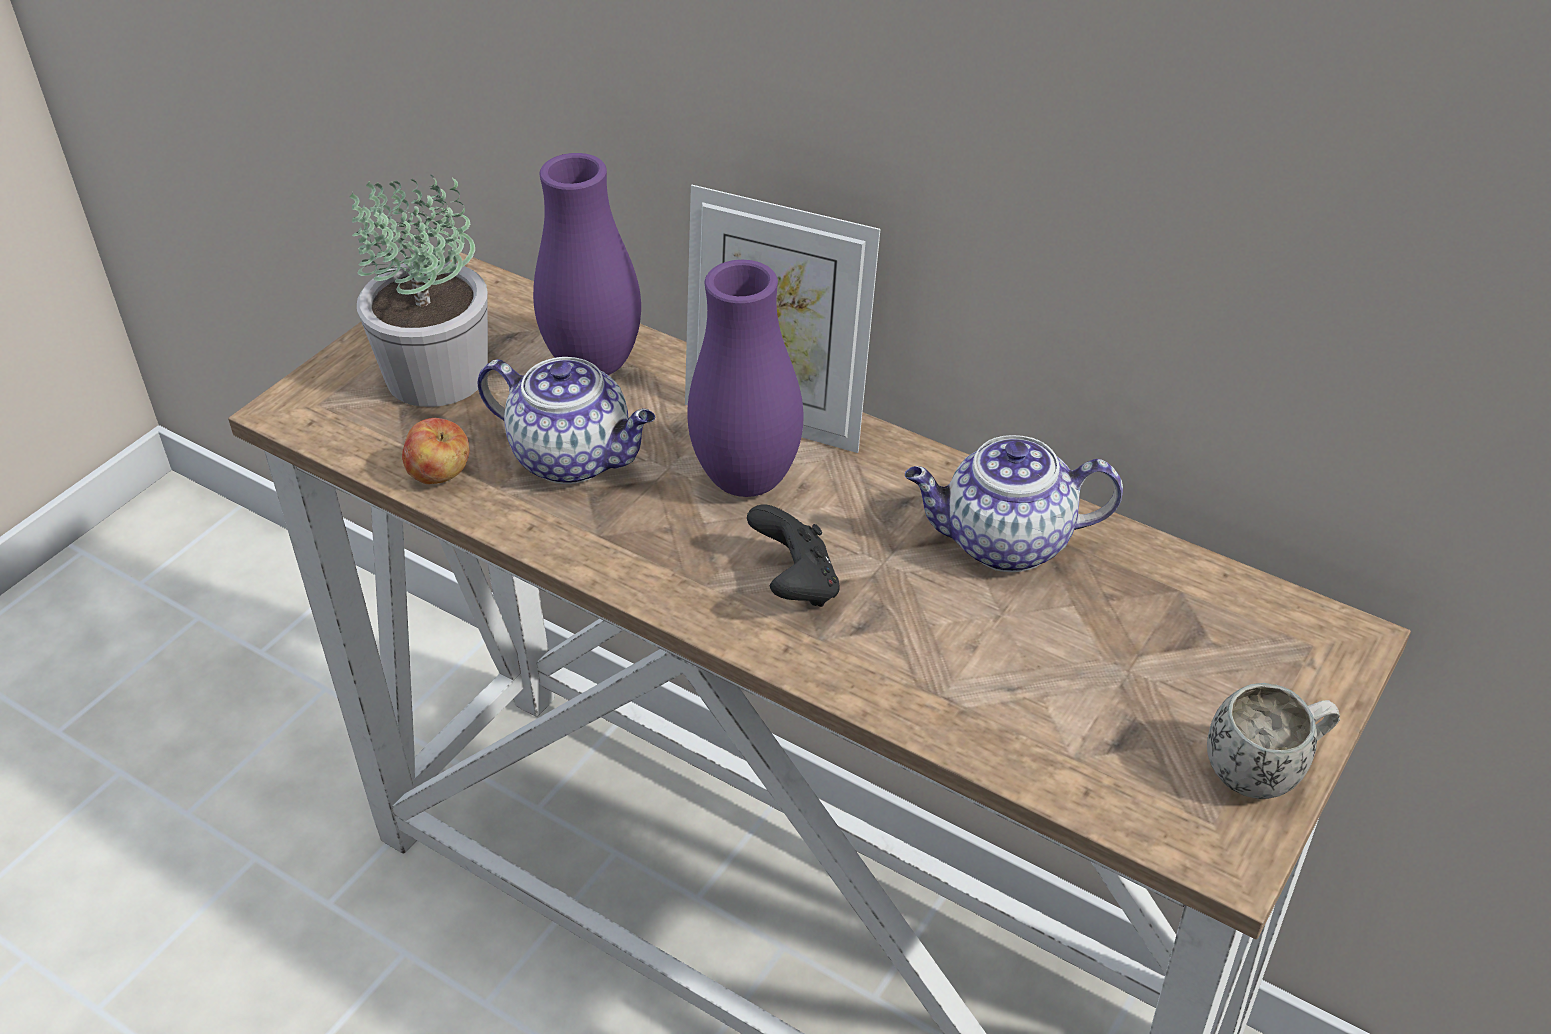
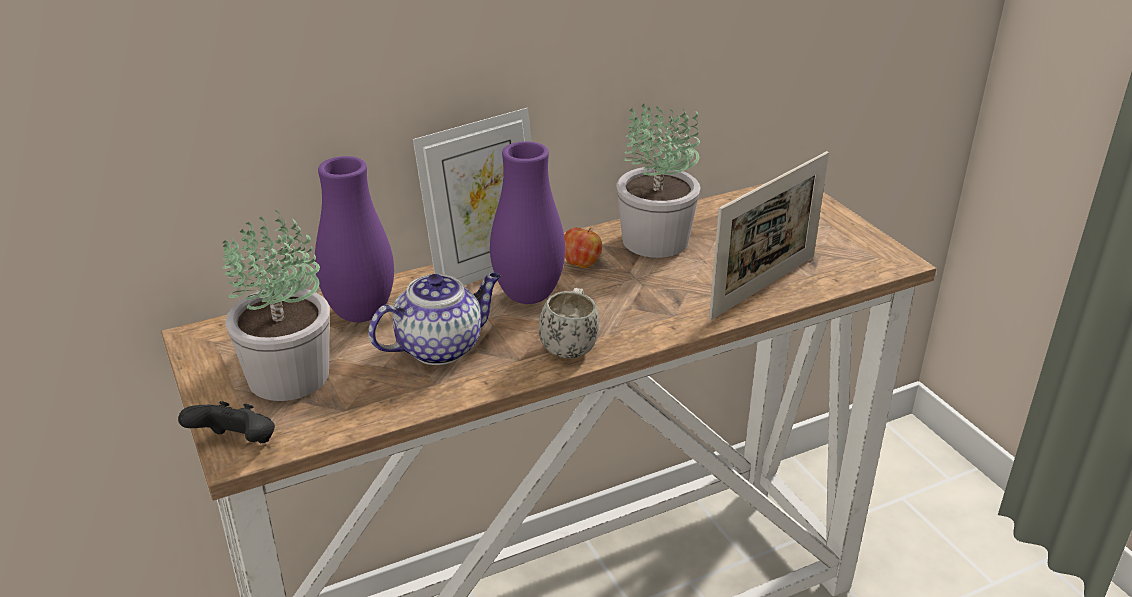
camera: 60 degrees left, 10 degrees down
(440, 475) = (396, 403): apple -> apple (581, 264)
(795, 585) = (628, 308): black game controller -> black game controller (237, 445)
(982, 708) = (763, 287): none -> picture frame
(1004, 543) = (656, 241): teapot -> potted plant
(1265, 770) = (854, 234): white mug -> white mug (570, 344)

